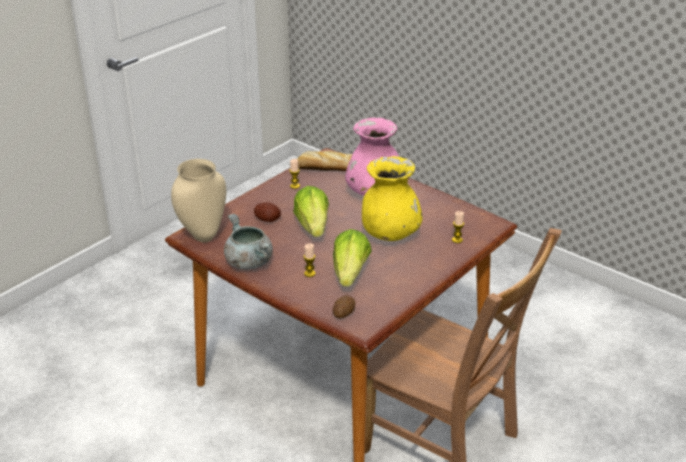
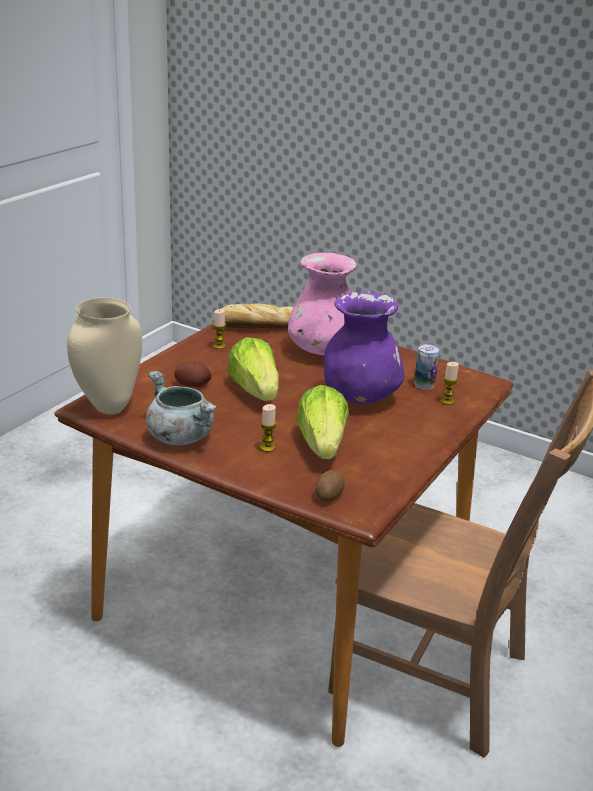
camera: 10 degrees left, 5 degrees down
(390, 234) = (359, 397): yellow vase -> purple vase
(443, 225) = (424, 384): none -> can

